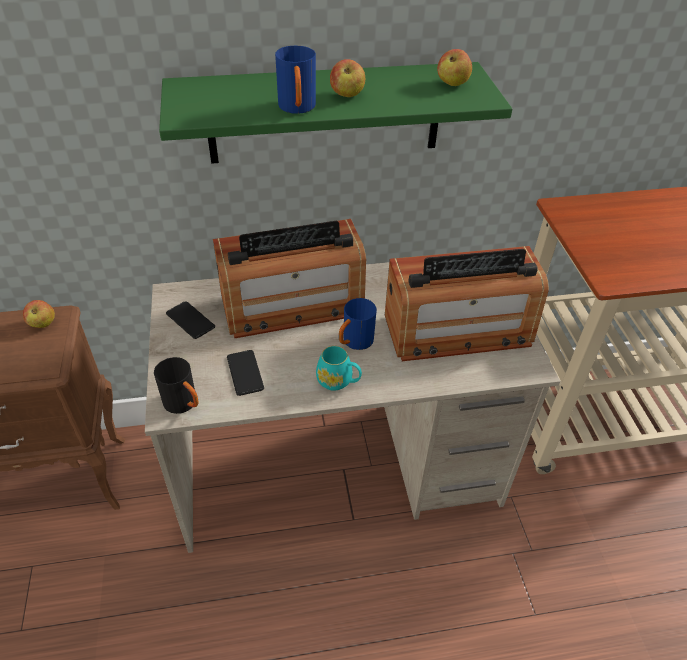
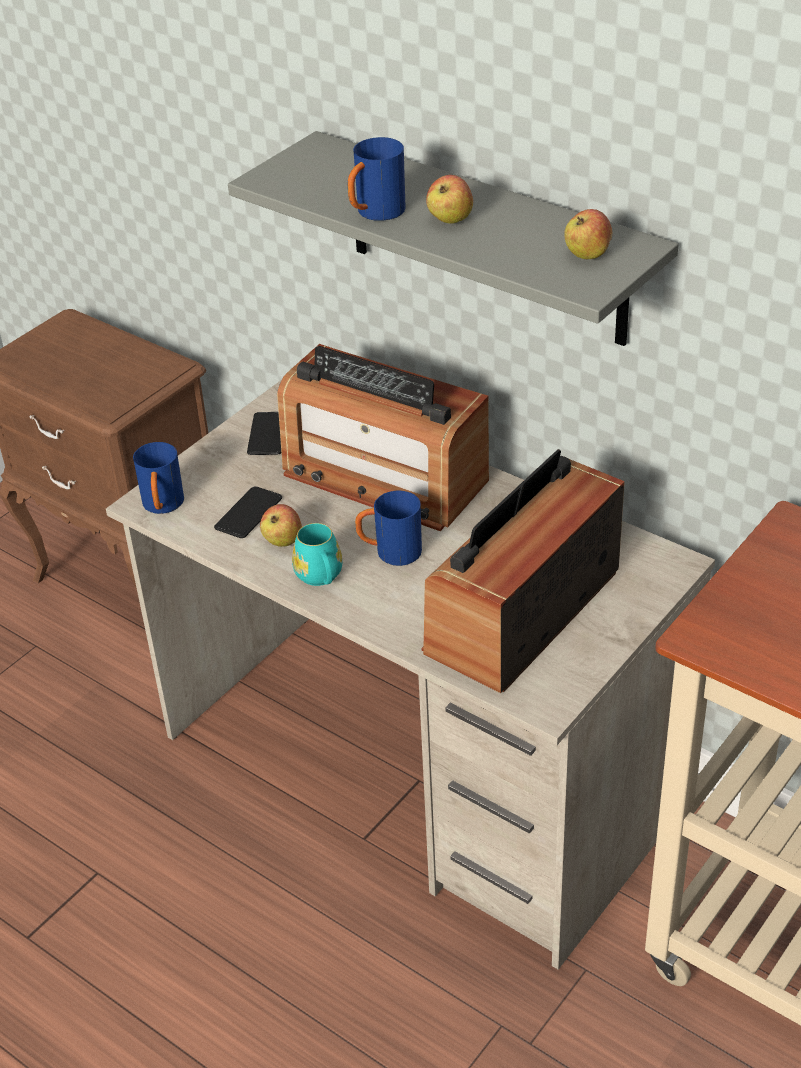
camera: 50 degrees right, 5 degrees down
(43, 324) = (154, 366): apple -> apple (283, 541)
(184, 404) = (163, 507): black mug -> blue mug
(325, 113) = (485, 240): green shelf -> grey shelf
(457, 330) = (522, 611): radio -> radio turned 90 degrees clockwise

